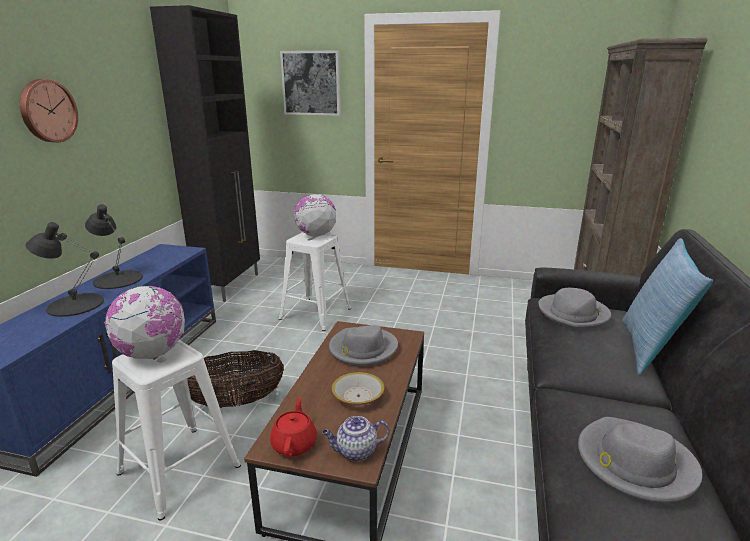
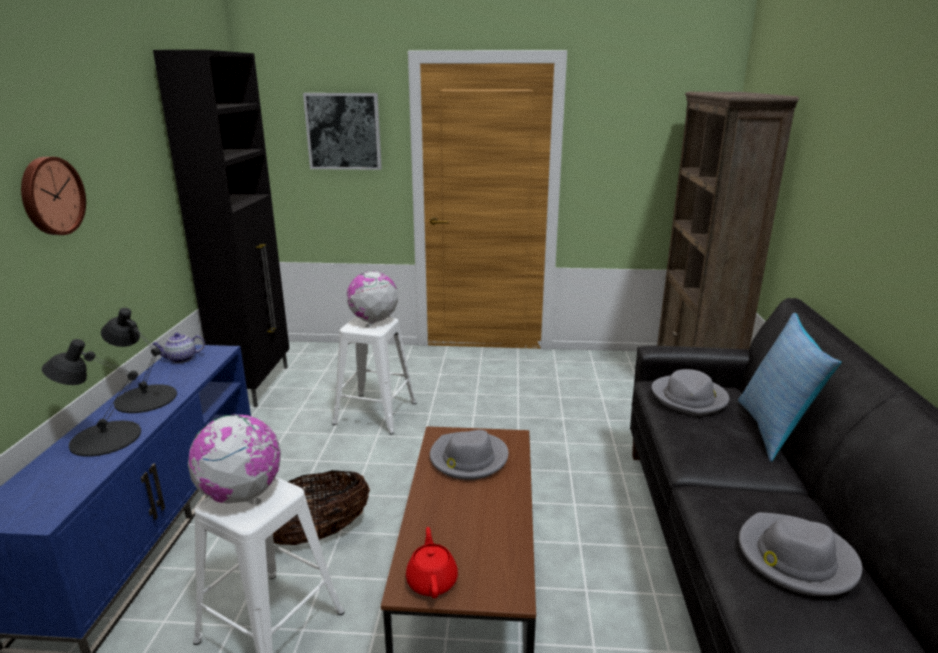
camera: 10 degrees left, 0 degrees up
(356, 451) = (502, 581): teapot -> teapot (181, 359)
(358, 396) = (483, 516): bowl -> none

